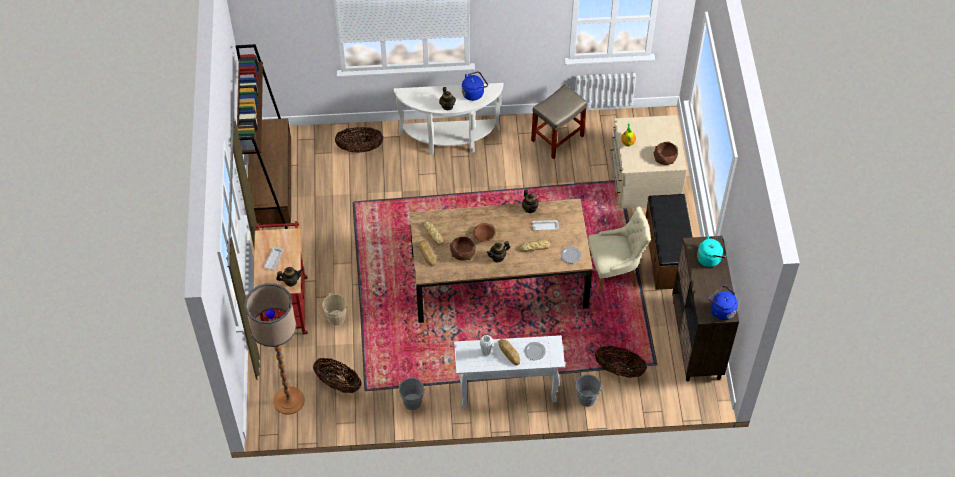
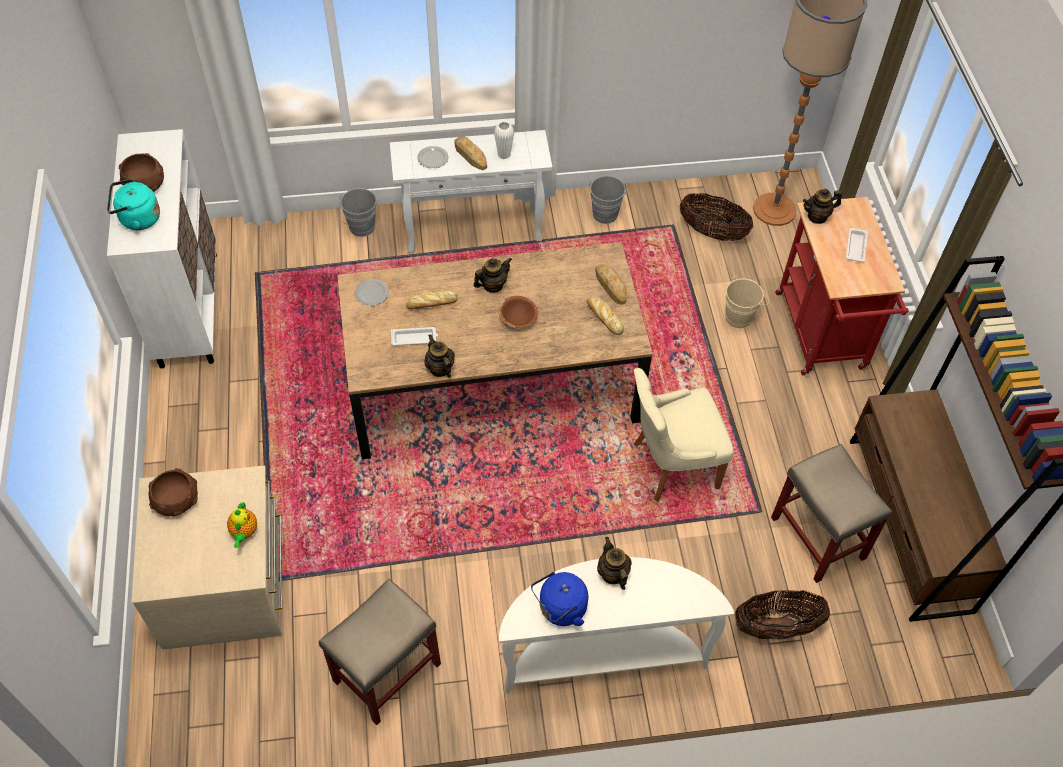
camera: 175 degrees right, 0 degrees up
(326, 188) = (817, 536): none -> beige stool
(462, 253) = (552, 289): brown bowl -> brown bowl (145, 183)
(614, 273) = (302, 405): beige chair -> beige chair (671, 465)
(619, 370) = (311, 264): basket -> none
(668, 254) = (206, 441): brown bench -> none
(696, 340) = (189, 308): brown cabinet -> white cabinet
(721, 310) = (141, 147): blue kettle -> none

